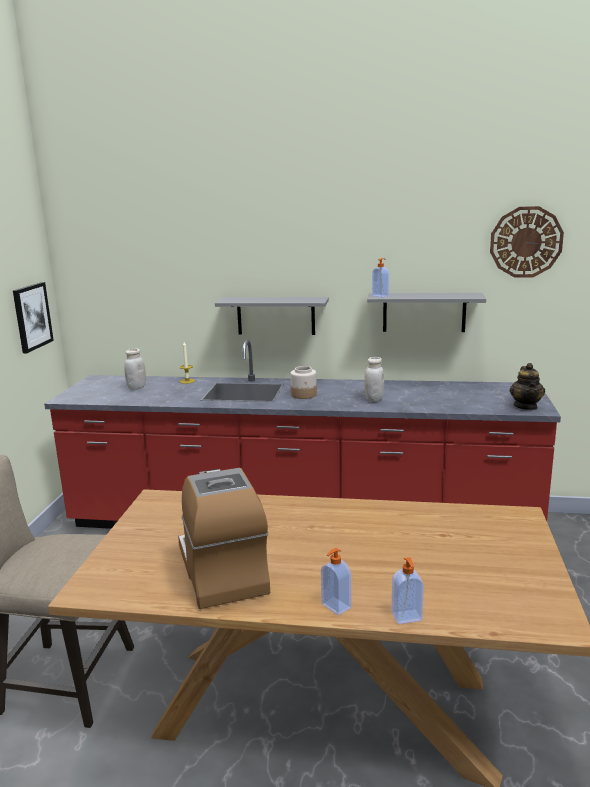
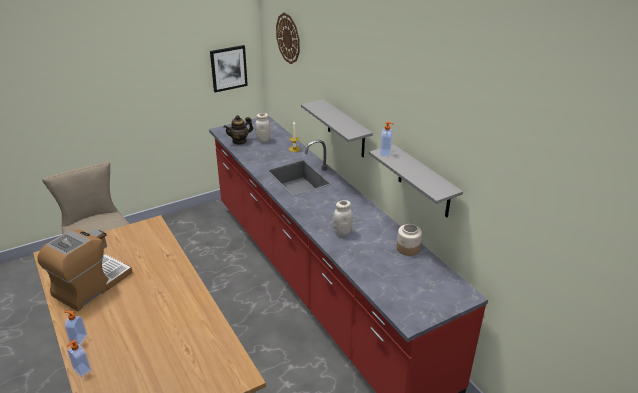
camera: 50 degrees right, 15 degrees up
(304, 395) = (318, 201): jar -> jar (408, 248)
(526, 242) = (500, 165): wall clock -> wall clock (288, 38)
(526, 406) = (410, 311): teapot -> teapot (239, 141)

